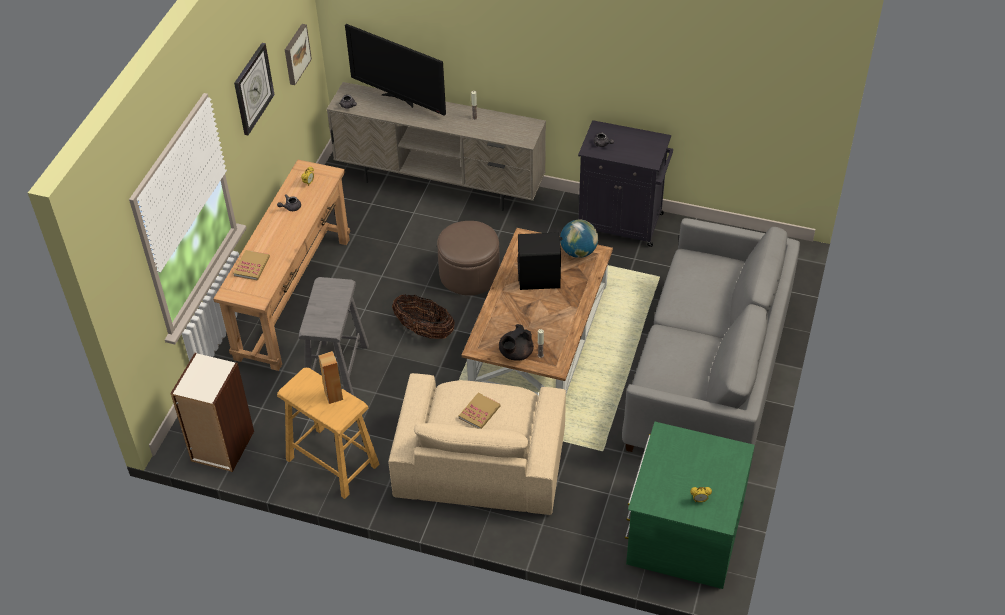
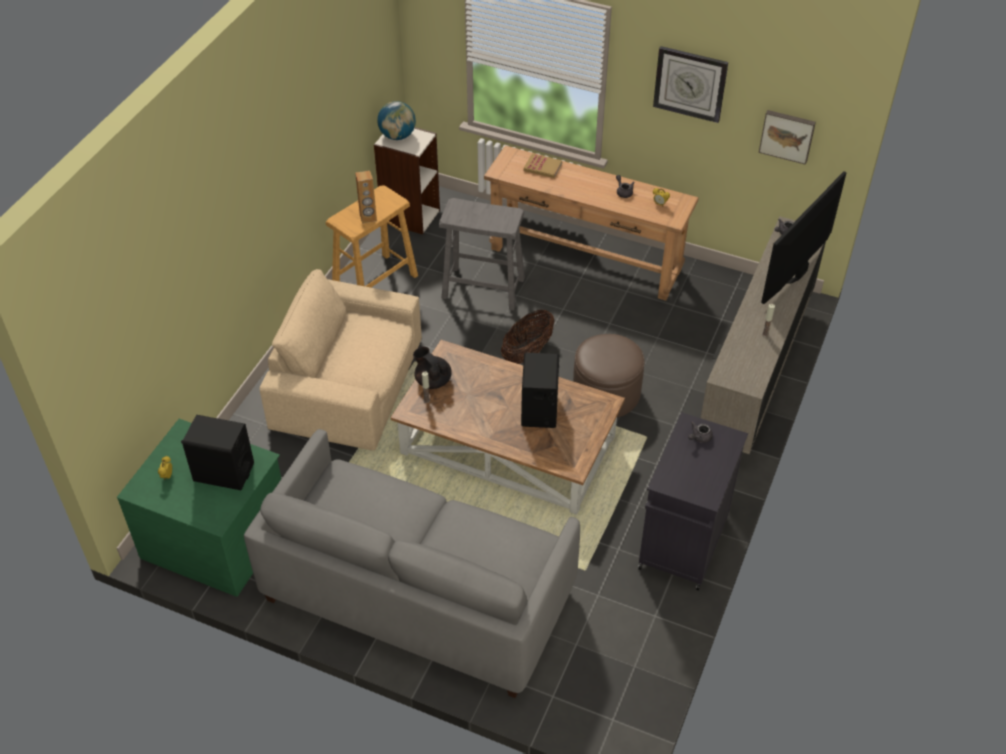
camera: 95 degrees right, 0 degrees up
(479, 412) = (360, 345): book -> none
(578, 251) = (578, 449): globe -> globe (397, 136)
(685, 458) = (223, 472): none -> black speaker

